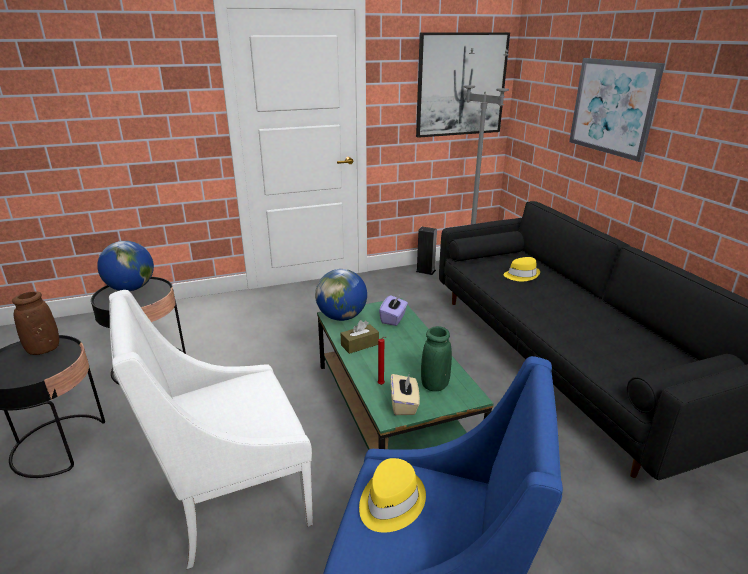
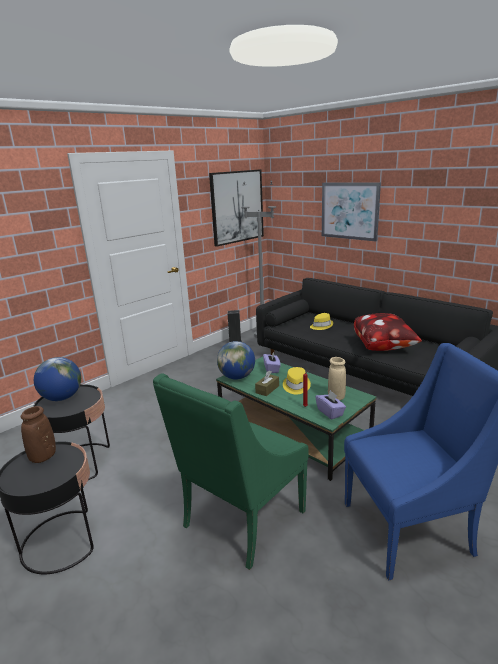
camera: 25 degrees left, 5 degrees down
(232, 502) = (240, 520): white armchair -> green armchair
(390, 502) = (390, 454): yellow hat -> yellow hat (296, 386)
(404, 404) = (330, 412): beige tissue box -> purple tissue box
(435, 385) = (336, 397): green vase -> beige vase
(585, 330) = (384, 346): none -> pillow

